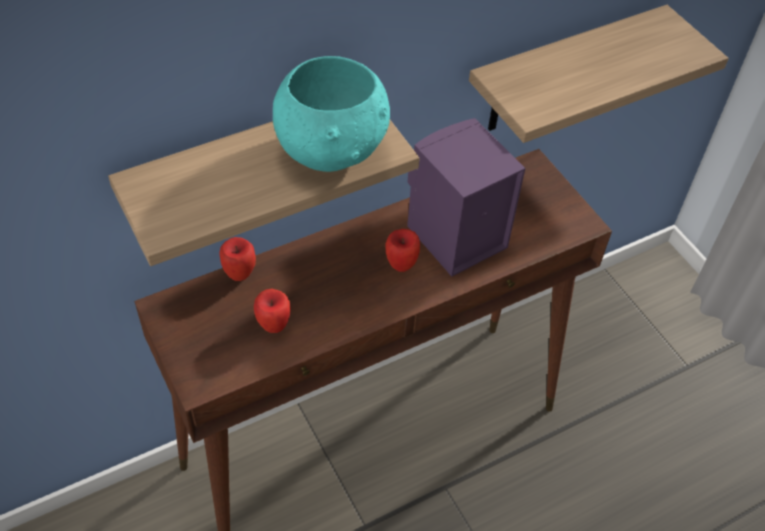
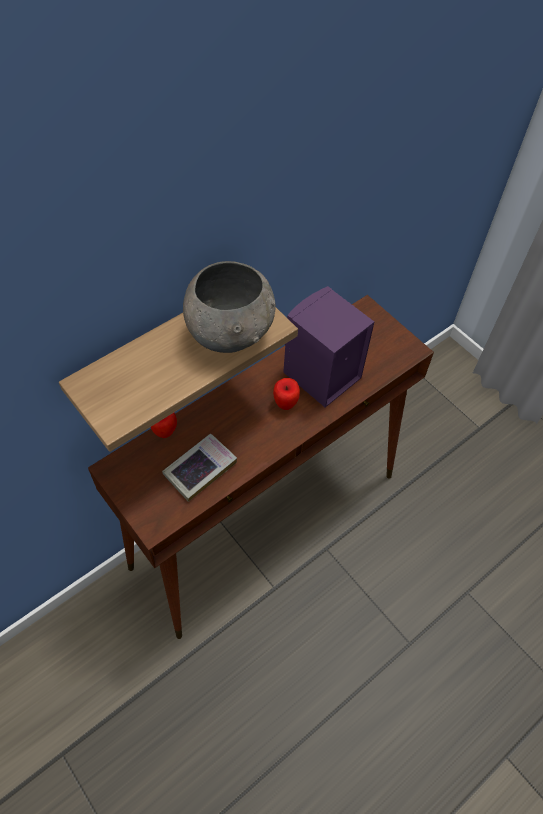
camera: 10 degrees left, 5 degrees up
(273, 325) = (200, 469): apple -> book
(332, 152) = (230, 334): turquoise bowl -> grey bowl
(564, 71) = (381, 235): shelf -> none

